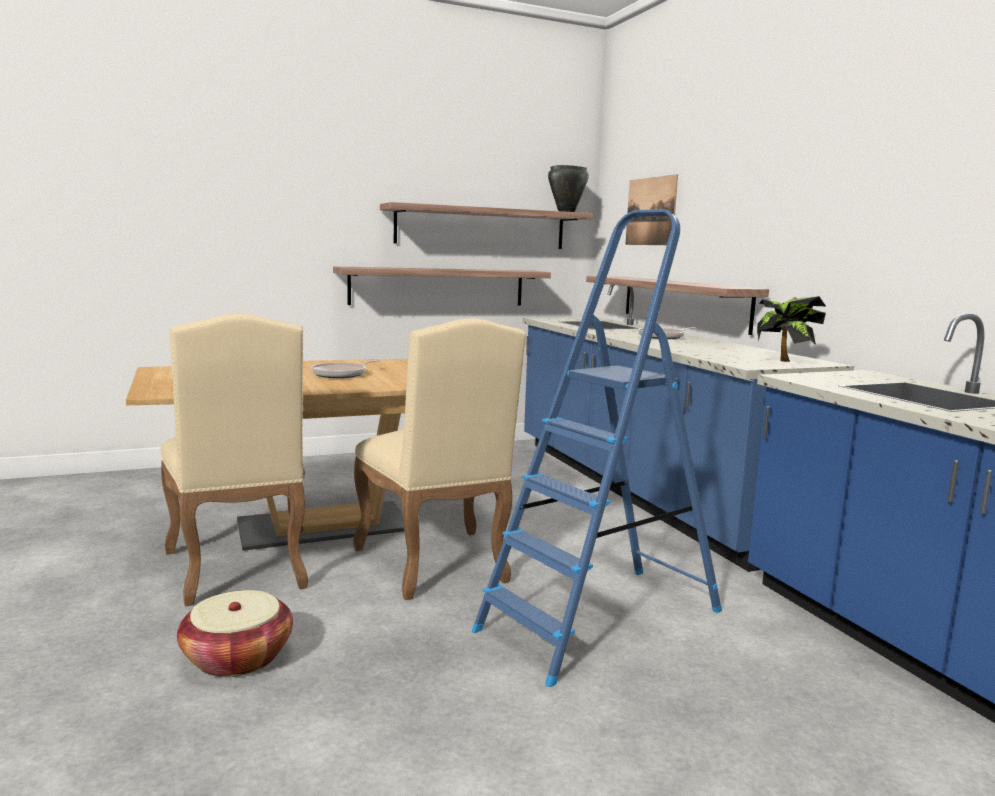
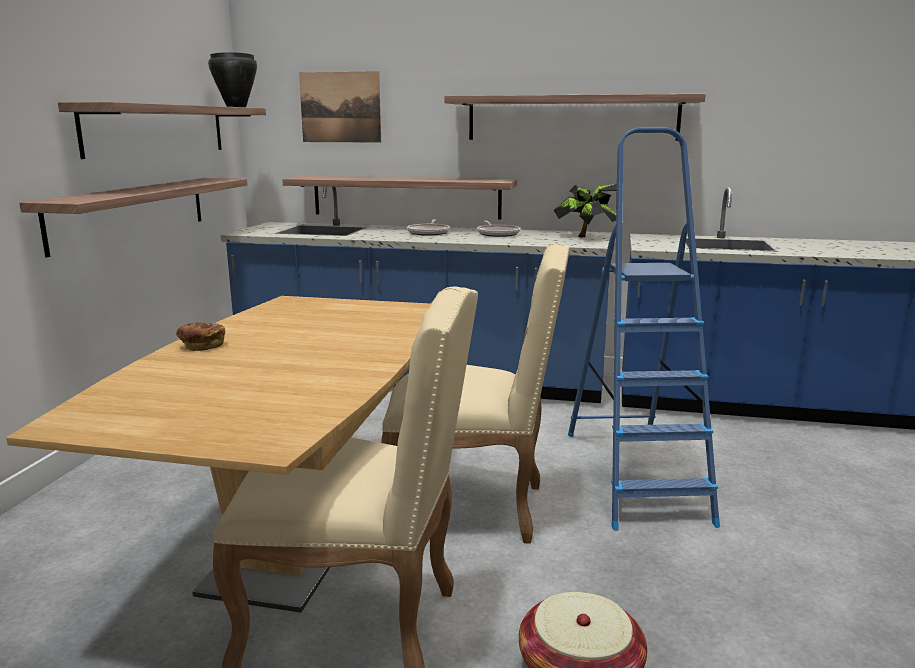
camera: 55 degrees left, 5 degrees up
(312, 364) = (201, 346): none -> bread
(341, 374) = (298, 345): frying pan -> frying pan (497, 234)
(826, 216) = (572, 118): none -> shelf

